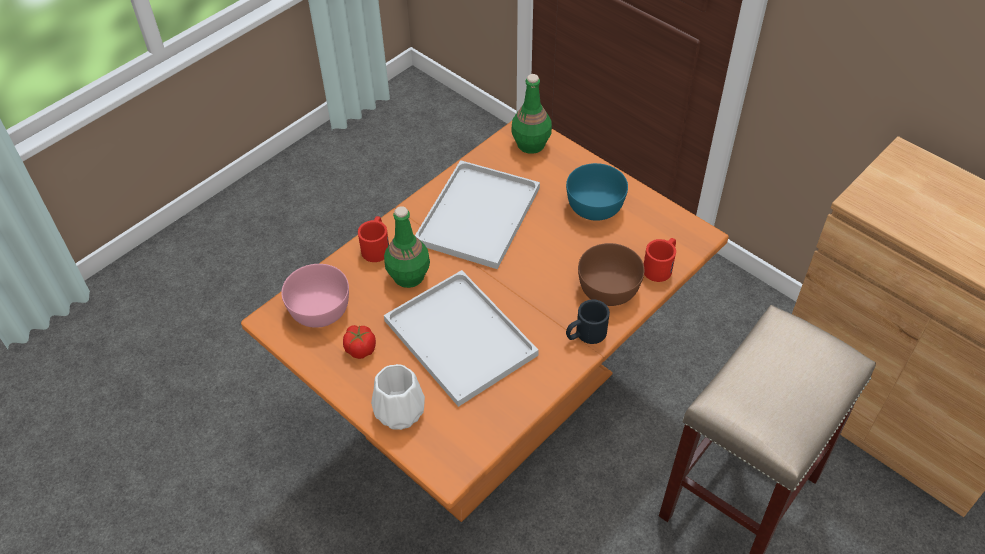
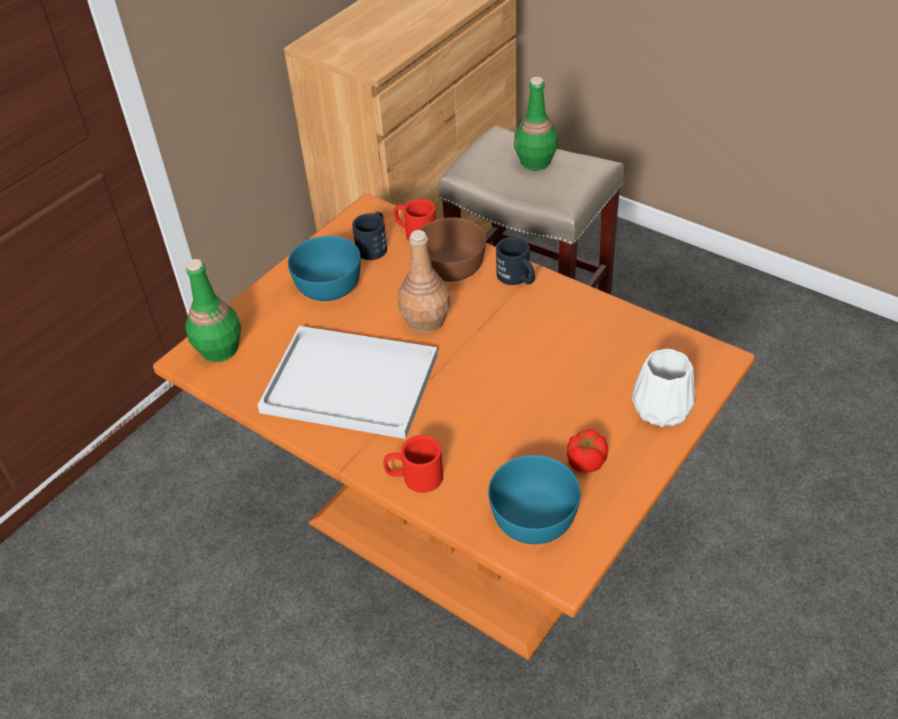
camera: 95 degrees left, 5 degrees down
(320, 309) = (534, 516): pink bowl -> turquoise bowl
(408, 276) = (461, 435): green bottle -> green bottle (535, 162)
(457, 337) = (545, 376): white tray -> none
(539, 265) = (425, 321): none -> brown bottle
(645, 237) = (374, 245): none -> black mug

